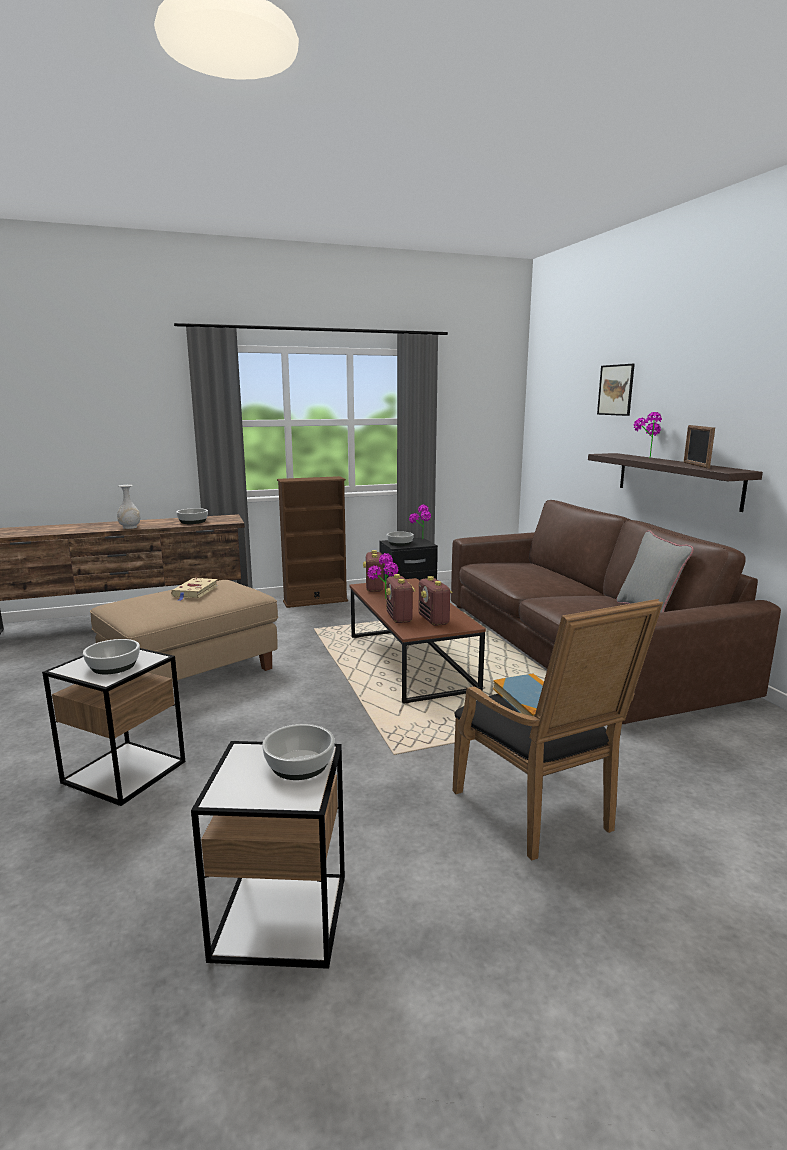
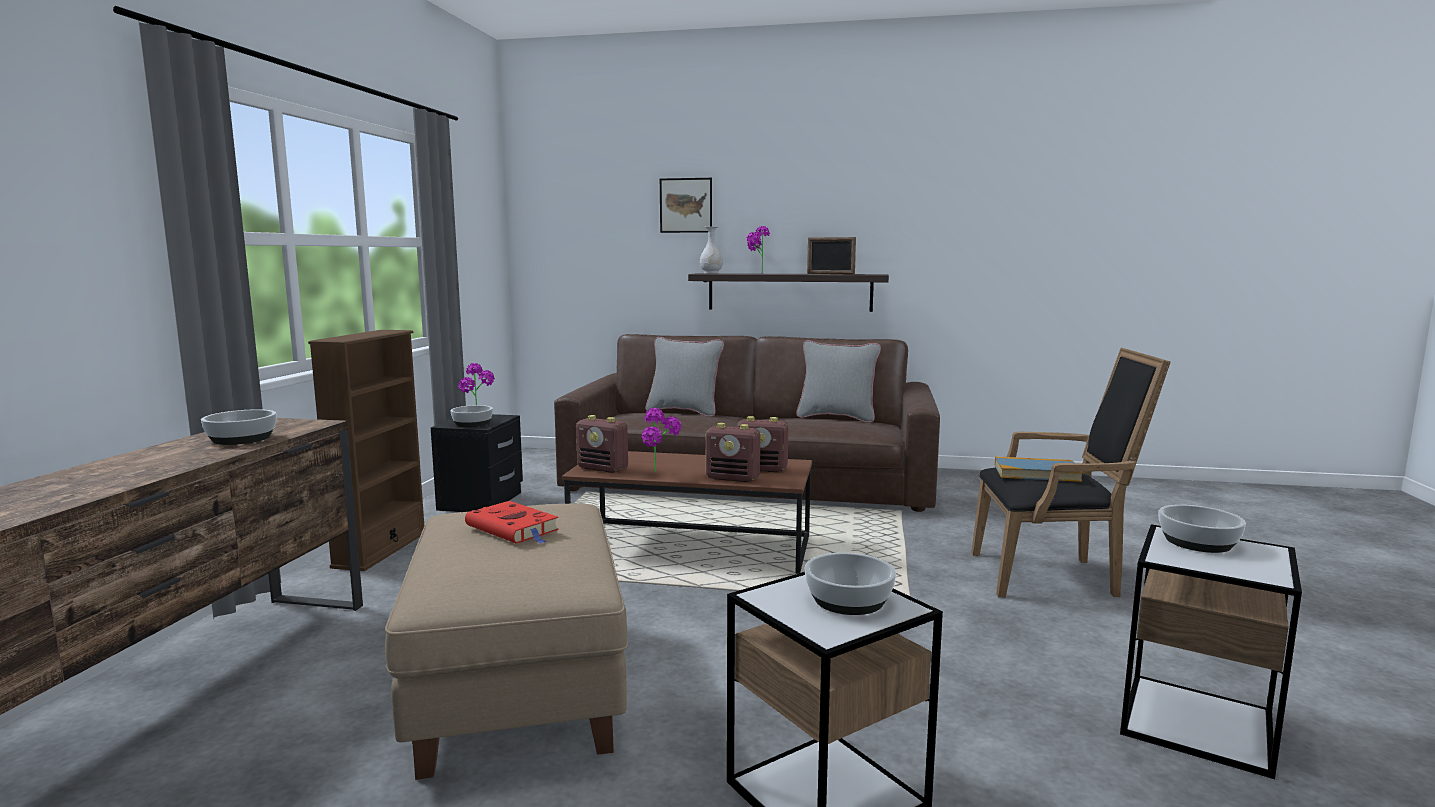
camera: 60 degrees left, 5 degrees down
(130, 527) = (151, 473): white vase -> white vase (711, 273)
(195, 592) = (514, 529): beige book -> red book
(555, 572) = (684, 412): none -> grey pillow

